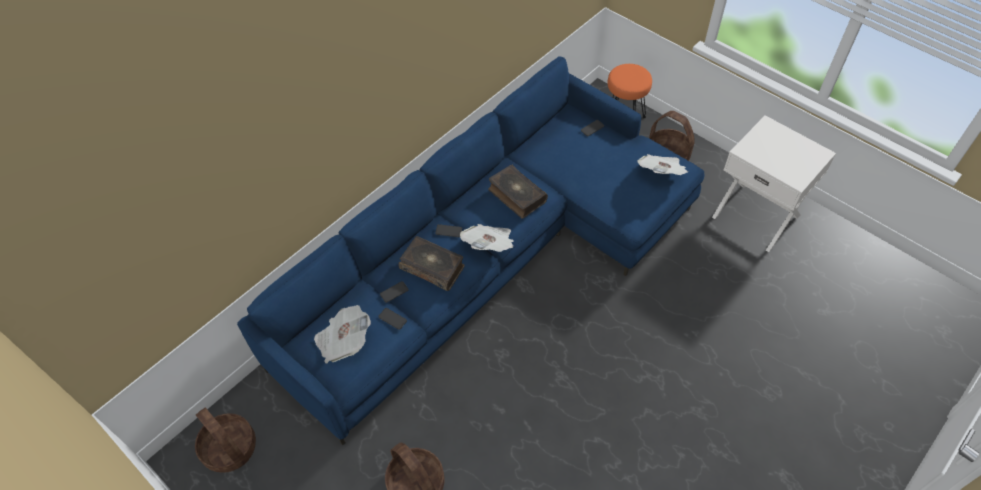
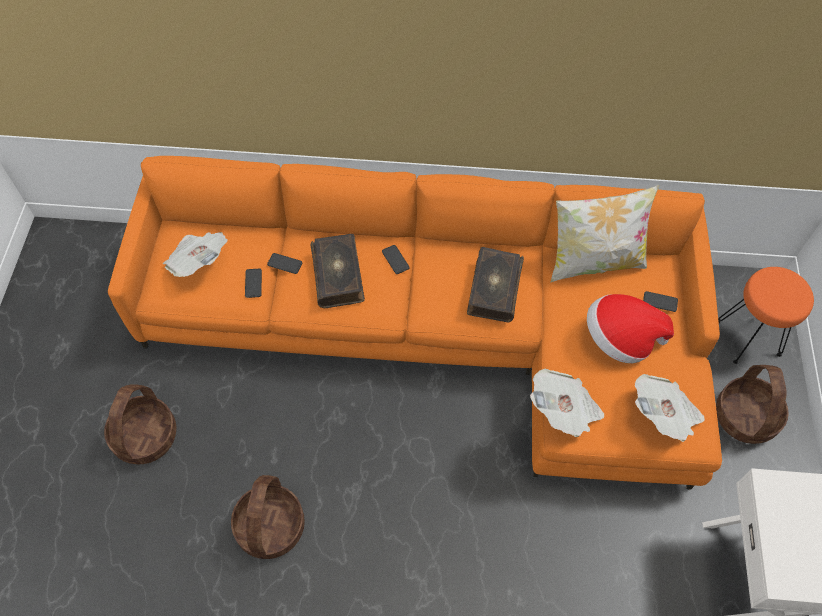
camera: 50 degrees right, 5 degrees up
(229, 448) = (84, 264): basket -> basket (270, 526)
(489, 246) = (408, 308): newspaper -> newspaper (564, 411)
(491, 258) = (443, 330): blue sofa -> orange sofa
(540, 139) = (594, 262): none -> pillow
(600, 160) = (620, 339): none -> hat

